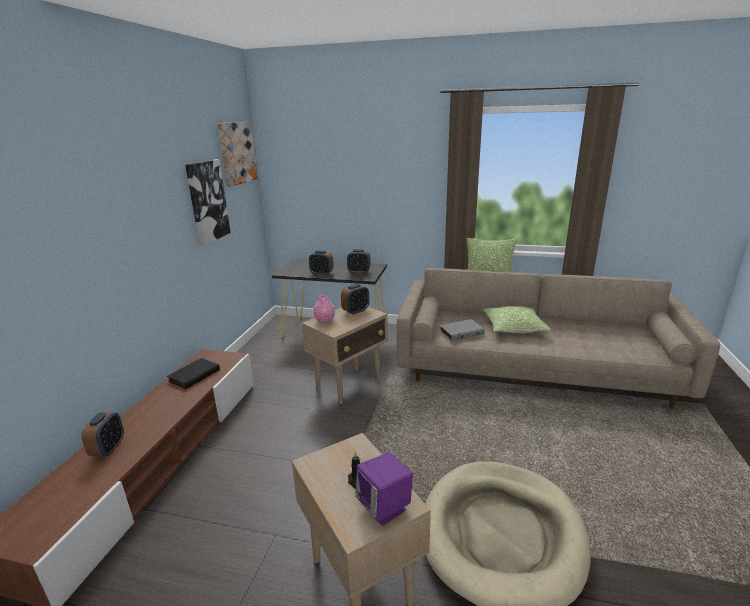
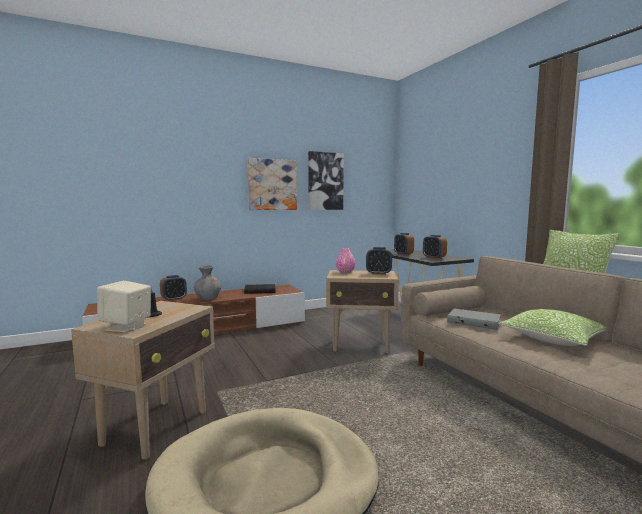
camera: 50 degrees right, 15 degrees down
(158, 421) = (208, 298): none -> grey vase
(237, 153) = (369, 154): picture -> picture (272, 184)
(385, 507) = (126, 327): purple speaker -> beige speaker

